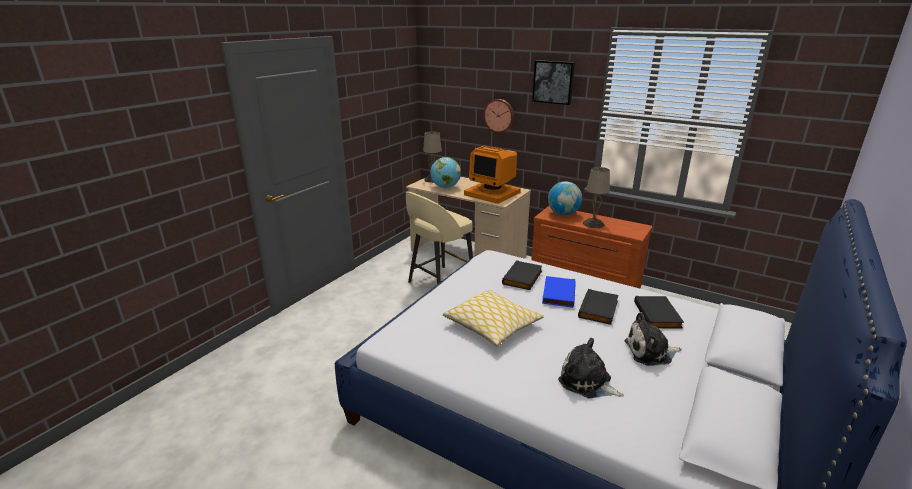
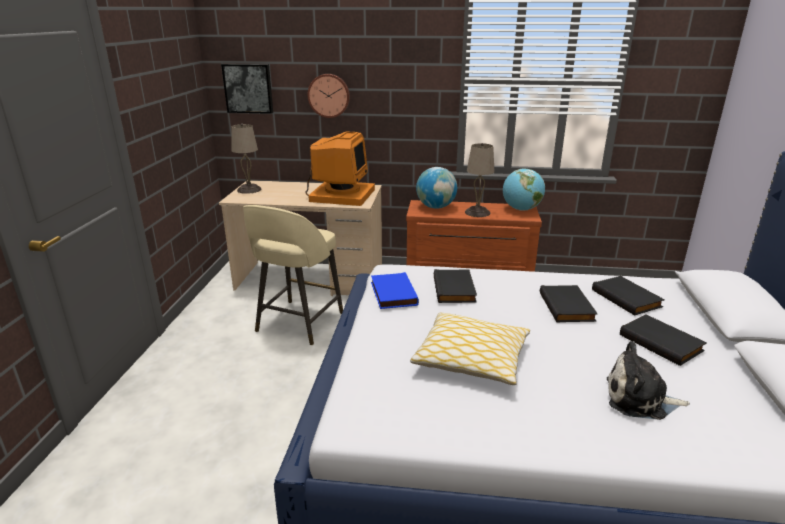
camera: 25 degrees left, 0 degrees up
(445, 187) = (274, 196): globe -> globe (521, 209)
(493, 193) = (341, 195): monitor -> monitor turned 90 degrees counterclockwise
(553, 82) = (399, 46): picture -> picture (248, 88)
(557, 294) = (509, 299): blue book -> blue book (392, 294)
(650, 352) = (662, 342): plush toy -> black book

